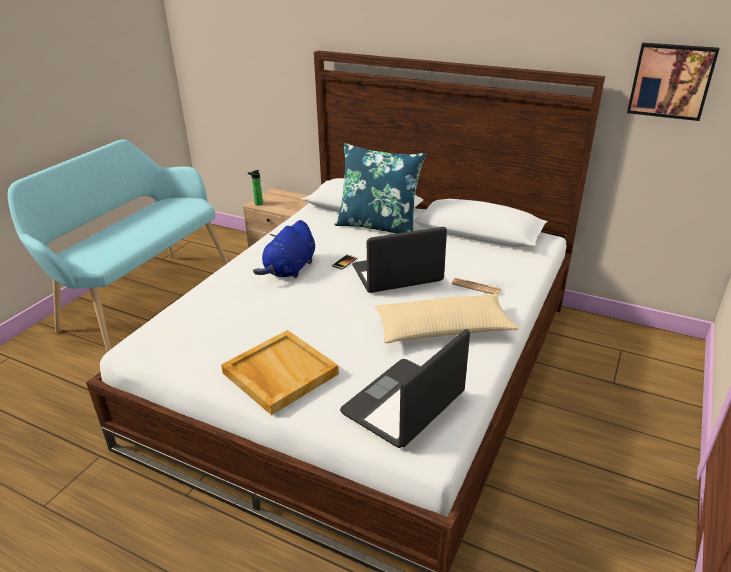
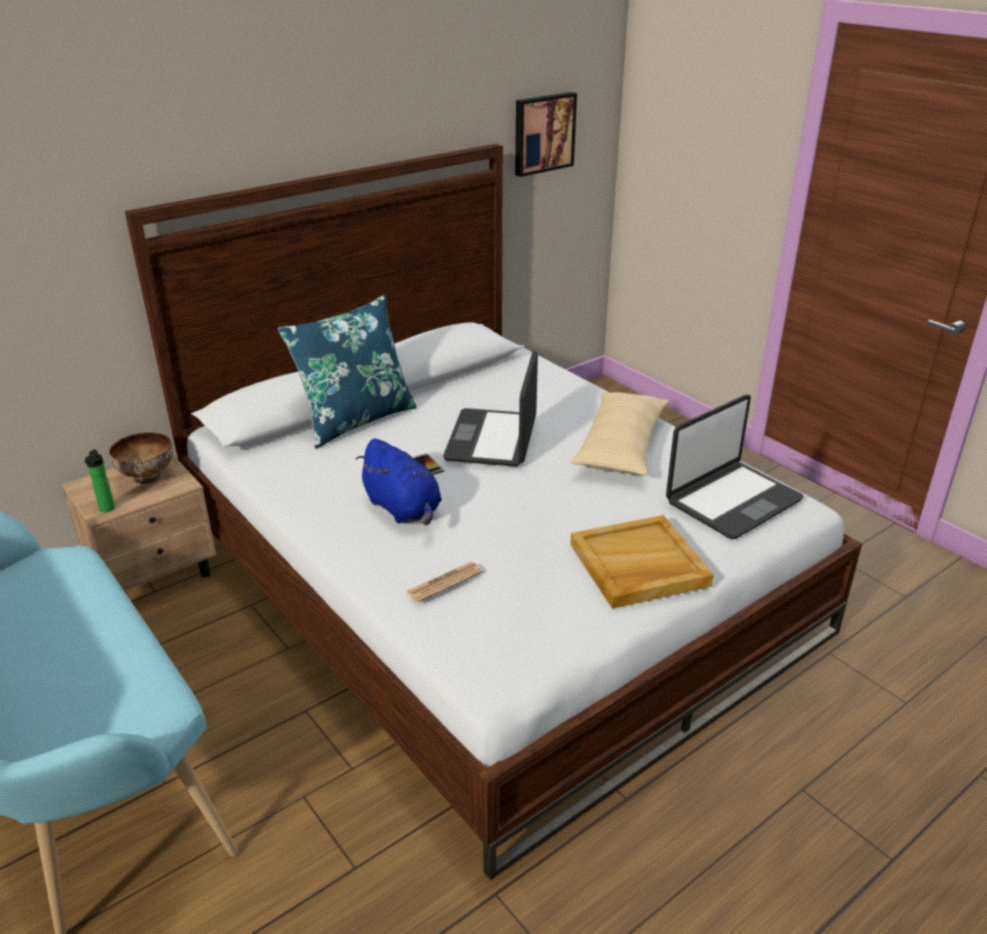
camera: 65 degrees left, 0 degrees up
(291, 202) = (147, 478): none -> bowl
(404, 404) = (732, 500): laptop -> laptop turned 105 degrees counterclockwise
(476, 287) = (556, 405): newspaper -> newspaper (444, 582)

